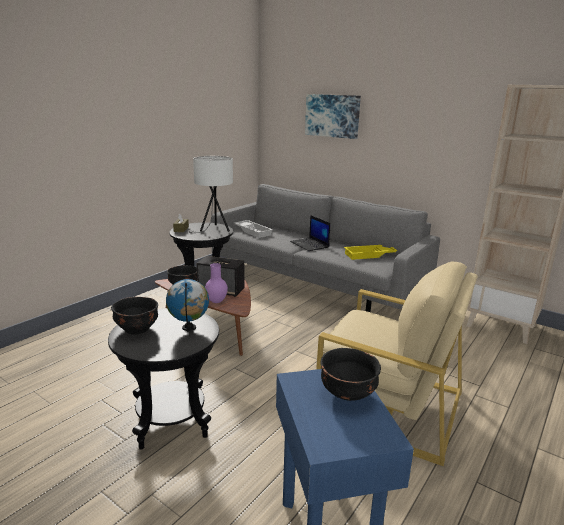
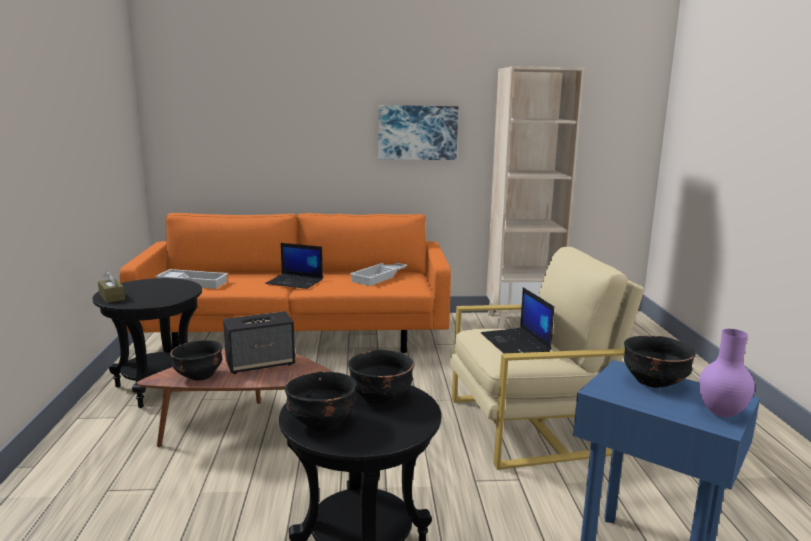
camera: 40 degrees left, 5 degrees down
(189, 328) = (380, 397): globe -> black bowl
(213, 230) = (165, 287): white table lamp -> none
(217, 301) = (278, 377): purple vase -> purple vase (720, 413)
(314, 283) = (296, 335): grey sofa -> orange sofa
(332, 116) = (271, 108): picture -> picture (417, 132)
(369, 255) = (379, 277): yellow tray -> white tray
(370, 331) = (516, 343): none -> laptop

